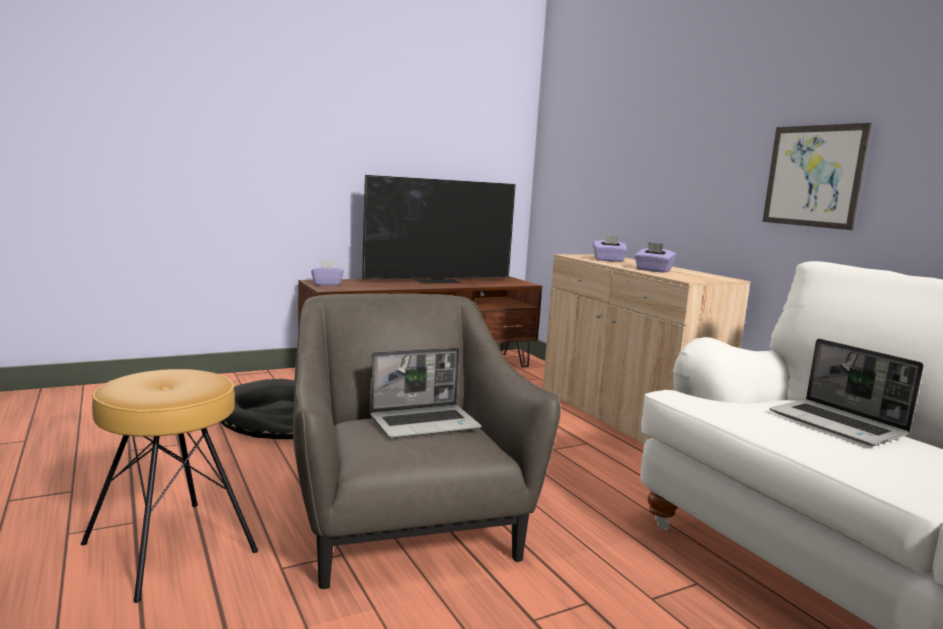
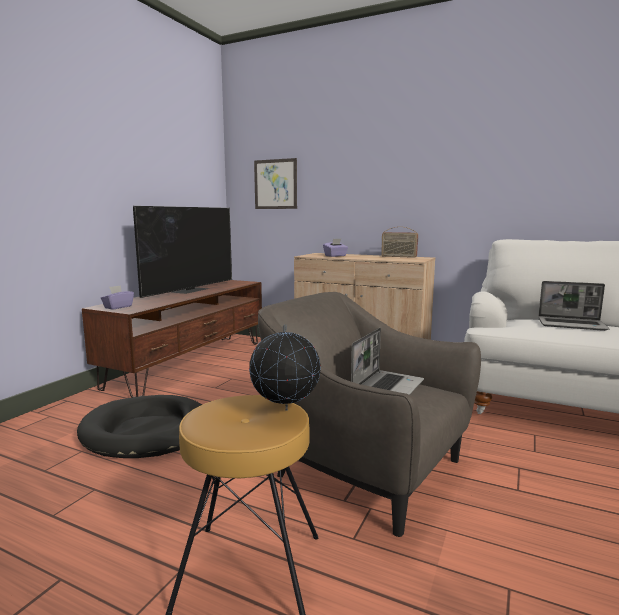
camera: 35 degrees left, 0 degrees up
(197, 389) = (285, 410): none -> globe
(653, 270) = (380, 258): purple tissue box -> none
(694, 272) = (398, 256): none -> radio
(813, 176) = (468, 191): picture -> picture (275, 184)

